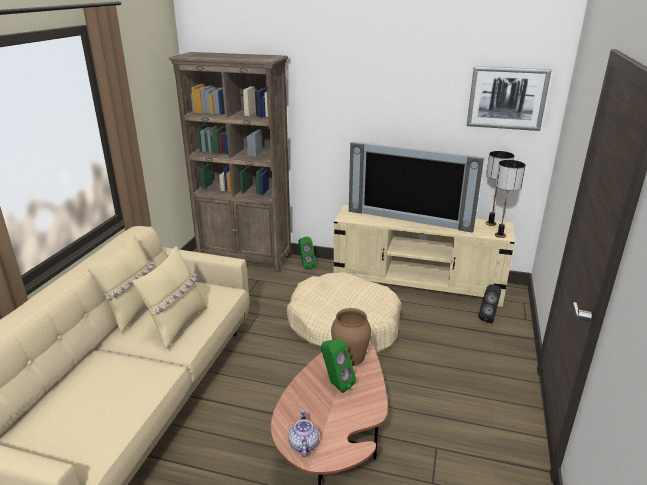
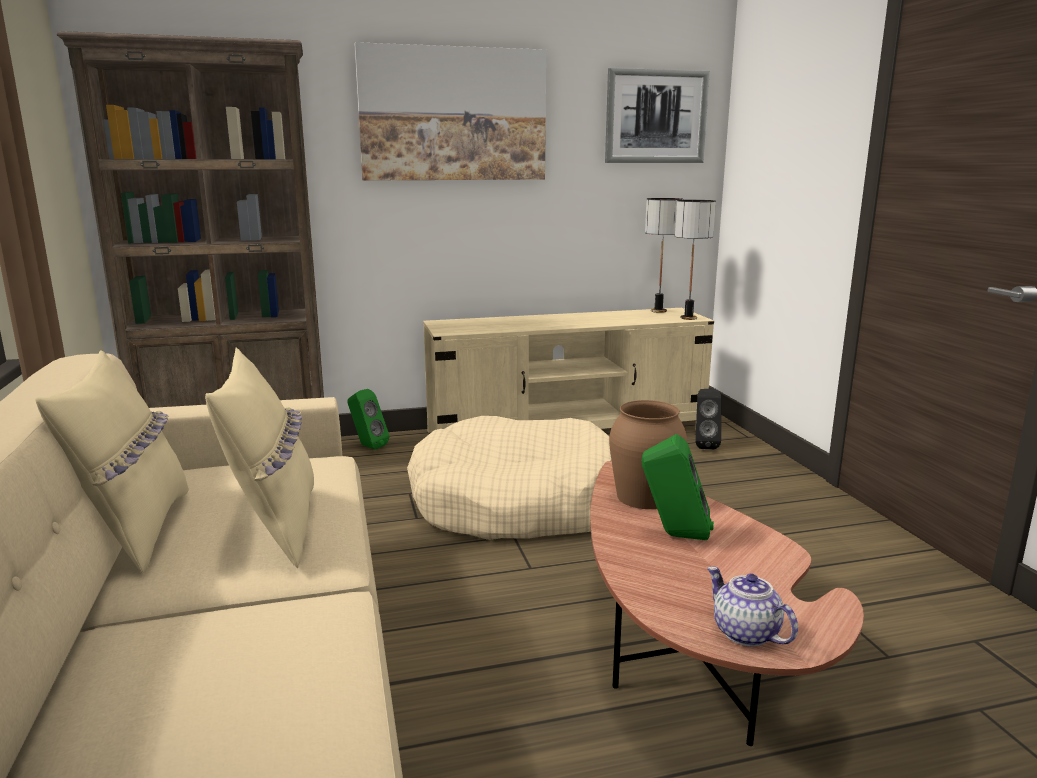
camera: 30 degrees left, 10 degrees down
(370, 91) = (453, 115): none -> picture
(410, 218) = (546, 320): television -> none

